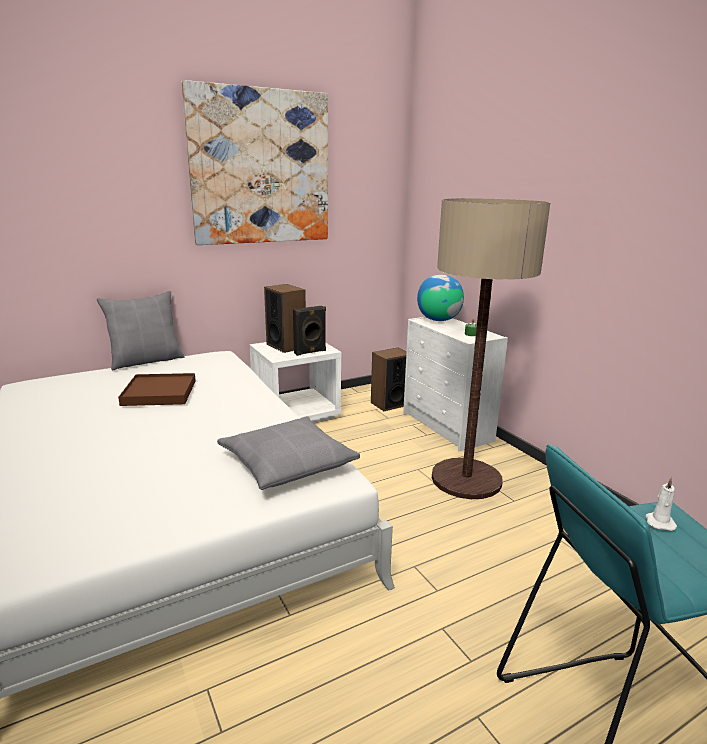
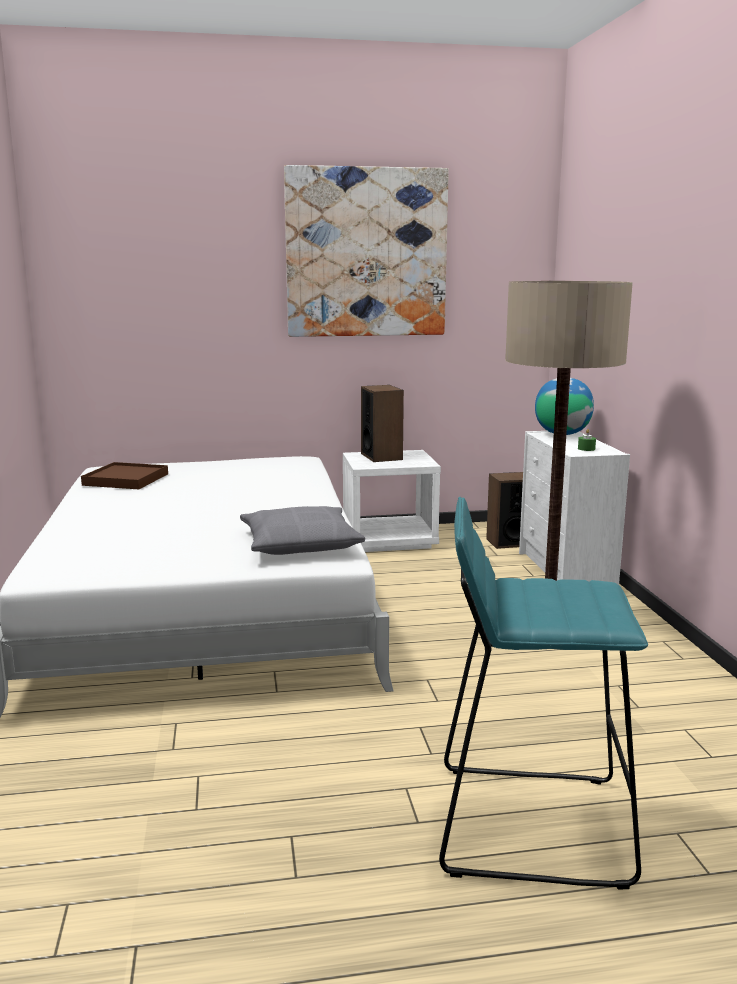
camera: 20 degrees right, 5 degrees down
(146, 361) = (225, 458): grey pillow -> none
(160, 393) = (219, 482): brown tray -> brown tray (126, 479)
(310, 352) = (404, 464): black speaker -> none
(659, 522) = (574, 589): white candle -> none

